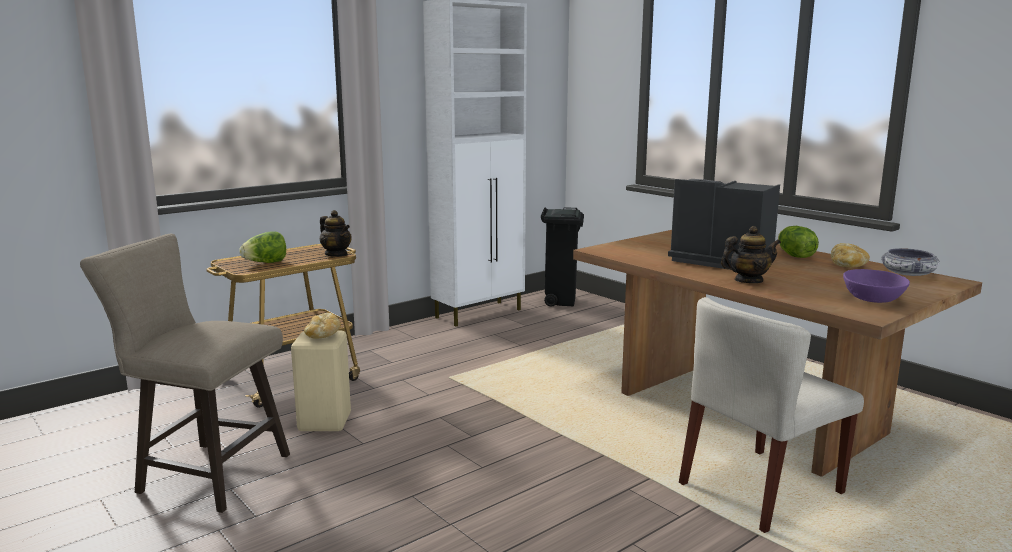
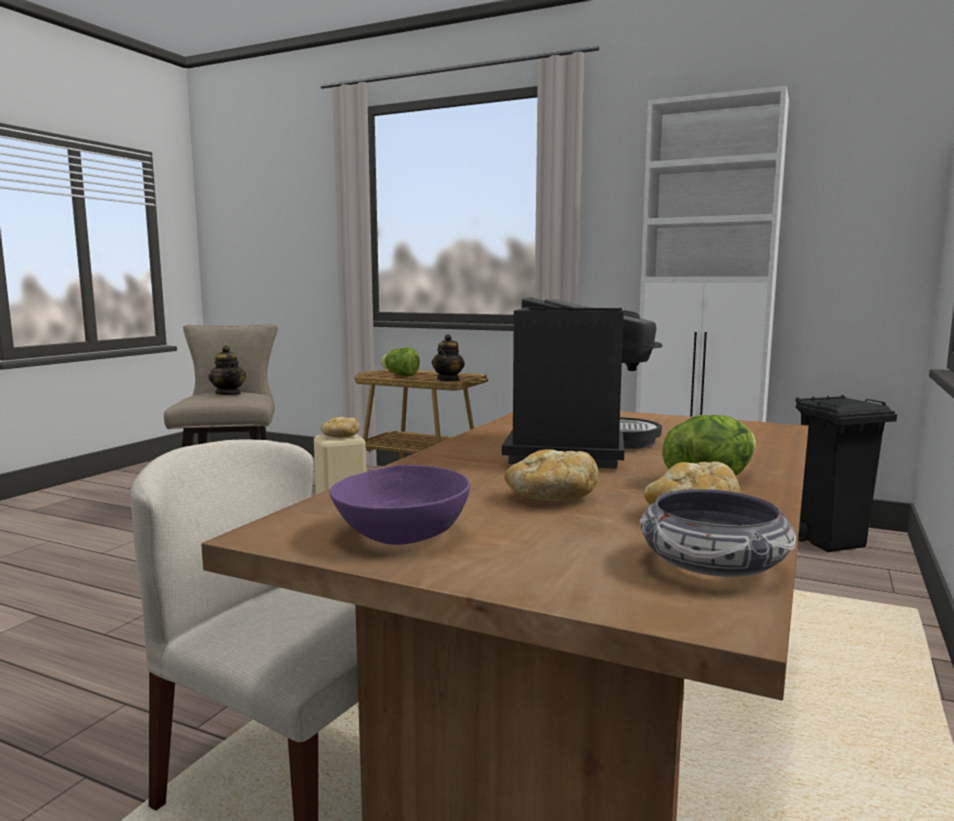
camera: 65 degrees right, 5 degrees down
(748, 281) = (454, 465): teapot -> teapot (228, 394)
(819, 277) = (550, 498): none -> bread

